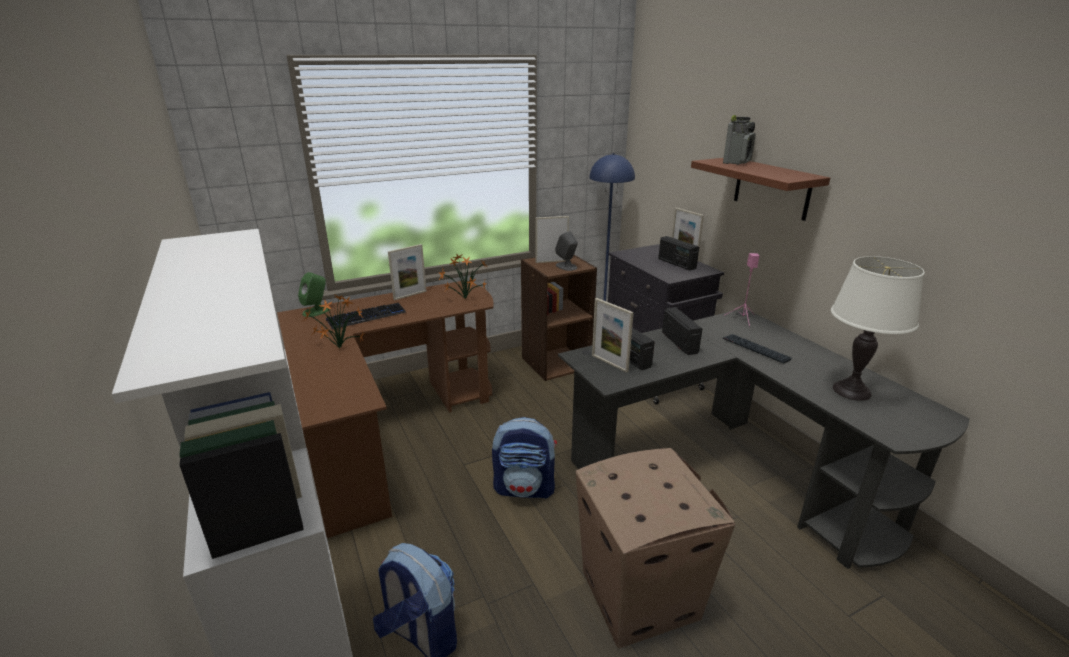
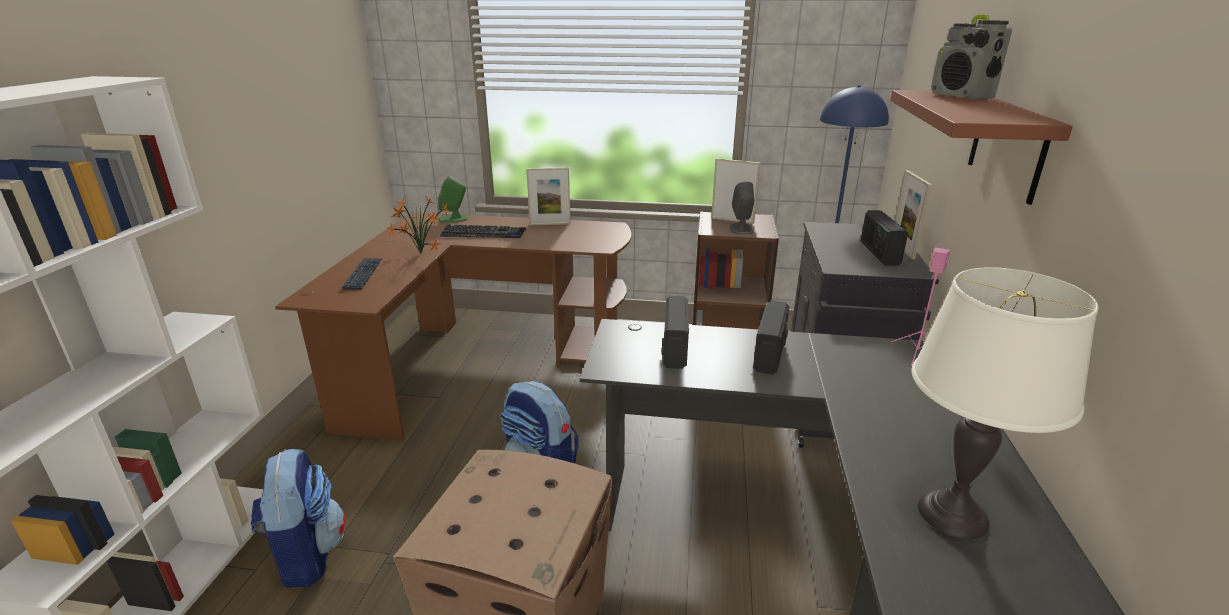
camera: 35 degrees right, 0 degrees up
(464, 299) = (593, 239): potted plant -> none
(609, 363) = (639, 347): picture frame -> none
(737, 162) = (962, 96): radio -> radio turned 90 degrees clockwise
(755, 349) = (873, 398): keyboard -> keyboard (363, 274)

